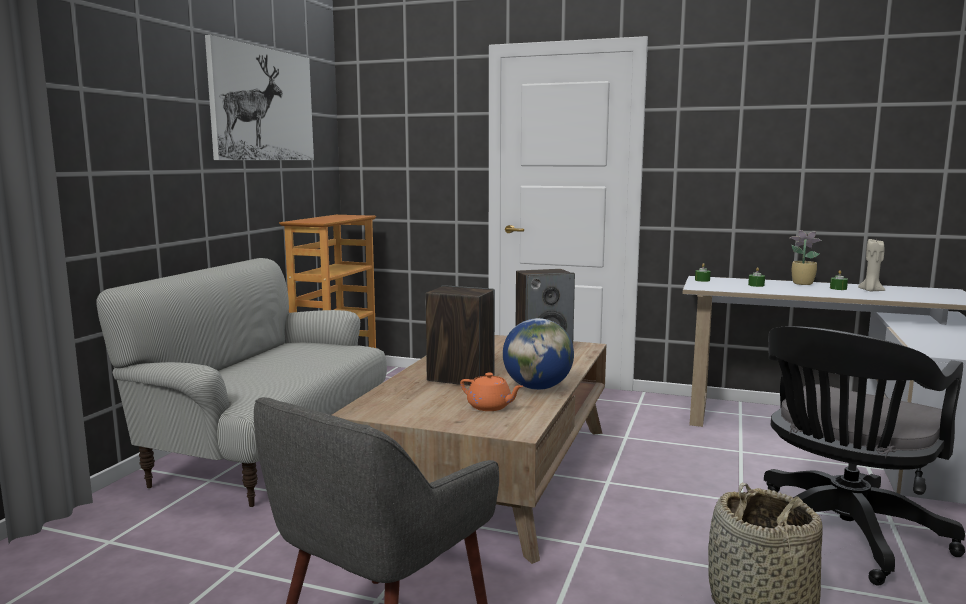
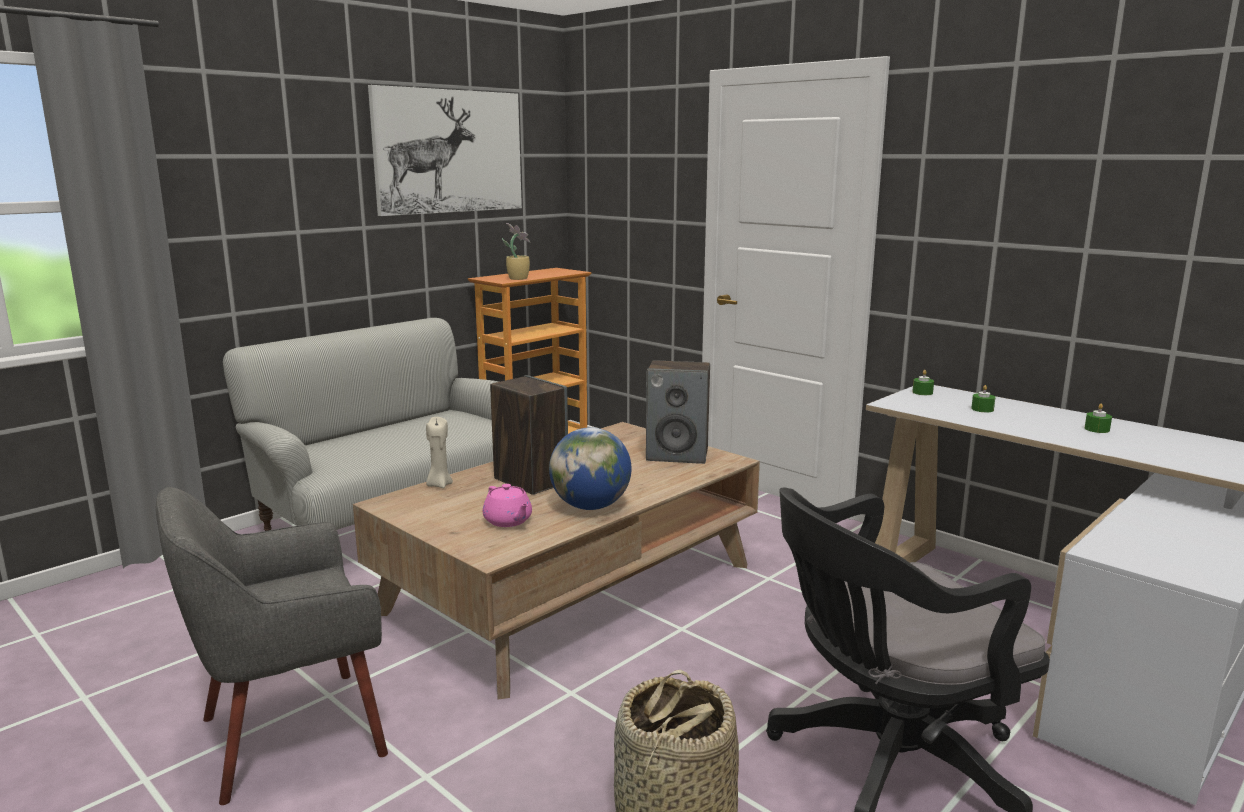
camera: 25 degrees right, 5 degrees up
(490, 407) = (508, 521): orange teapot -> pink teapot
(801, 283) = (1058, 414): potted plant -> potted plant (518, 278)
(870, 291) = (1141, 440): beige candle -> beige candle (439, 485)

